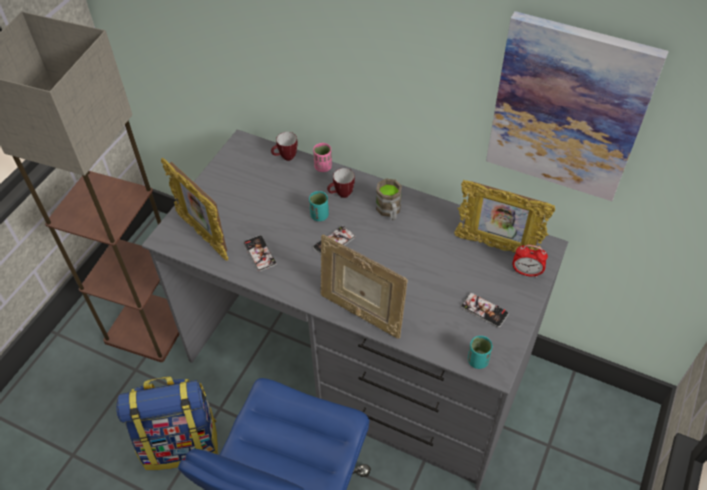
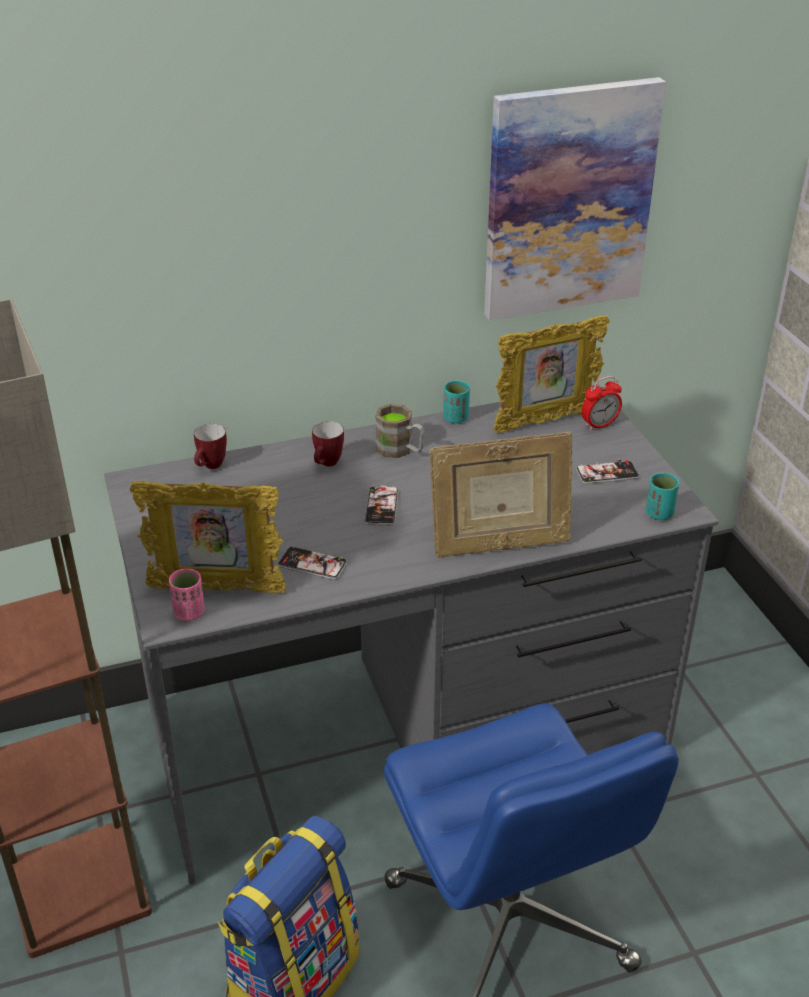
camera: 45 degrees left, 15 degrees down
(319, 215) = (330, 494): turquoise cup -> turquoise cup (455, 418)
(323, 167) = (269, 452): pink cup -> pink cup (189, 613)

